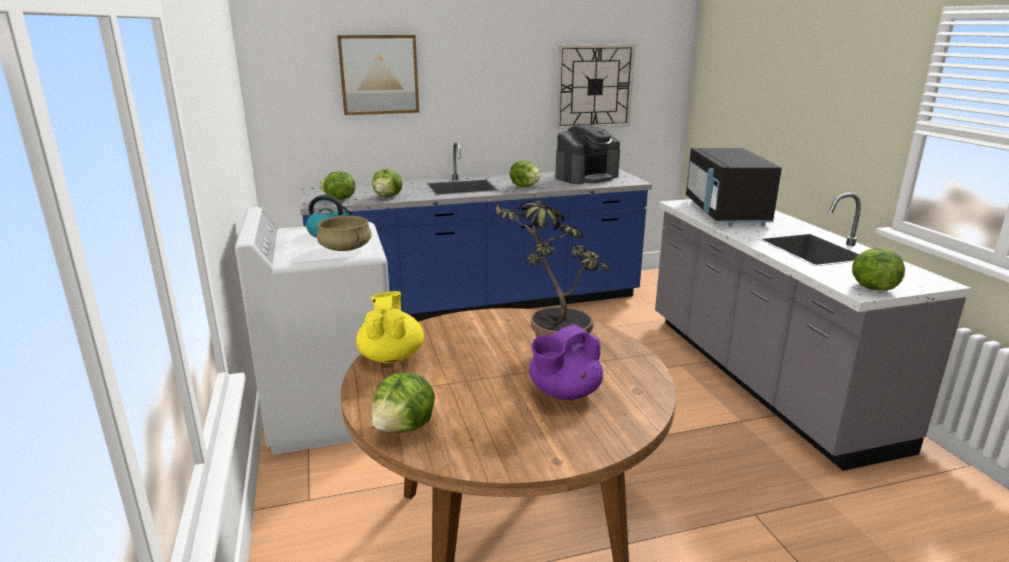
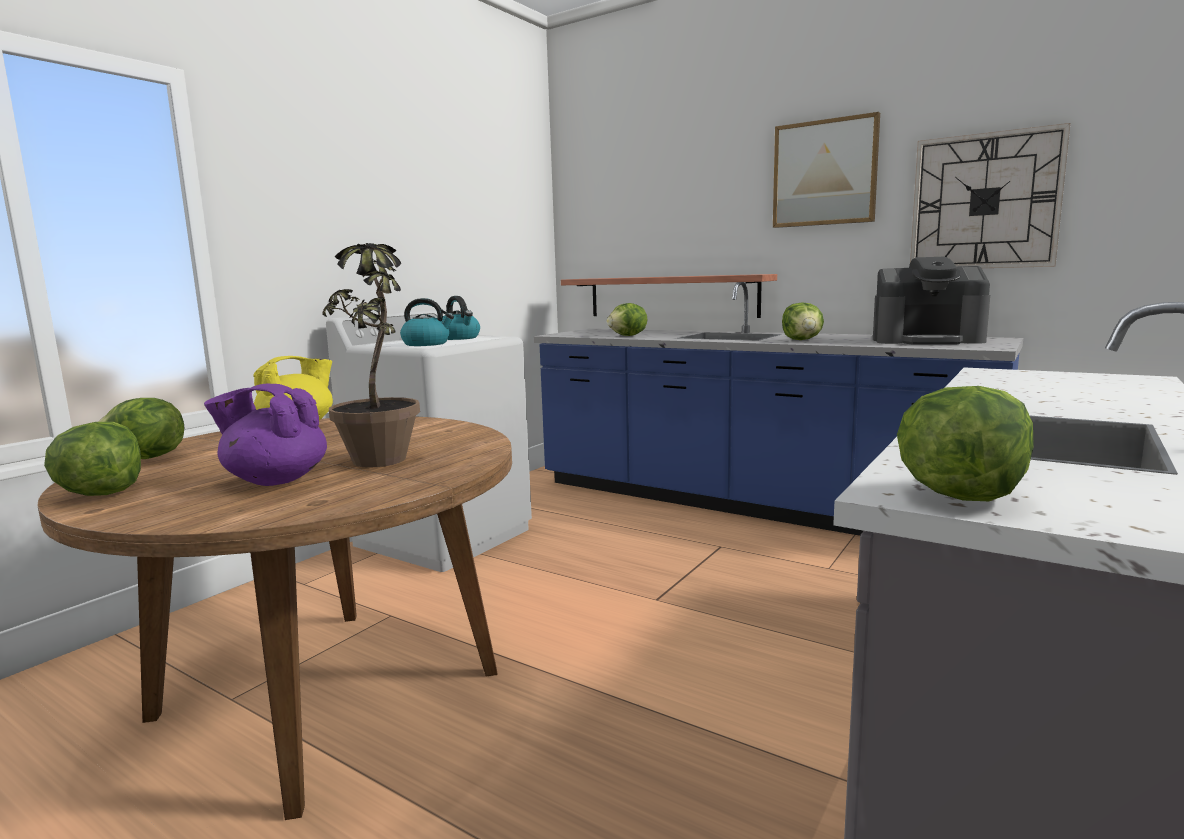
camera: 50 degrees right, 10 degrees down
(339, 199) = (584, 334): lettuce -> lettuce (102, 493)
(345, 248) = (427, 344): beige cooking pot -> kettle
(379, 74) = (674, 203): picture -> picture (824, 173)
(380, 154) = (671, 296): none -> shelf
(725, 213) = (1043, 386): black microwave -> none

